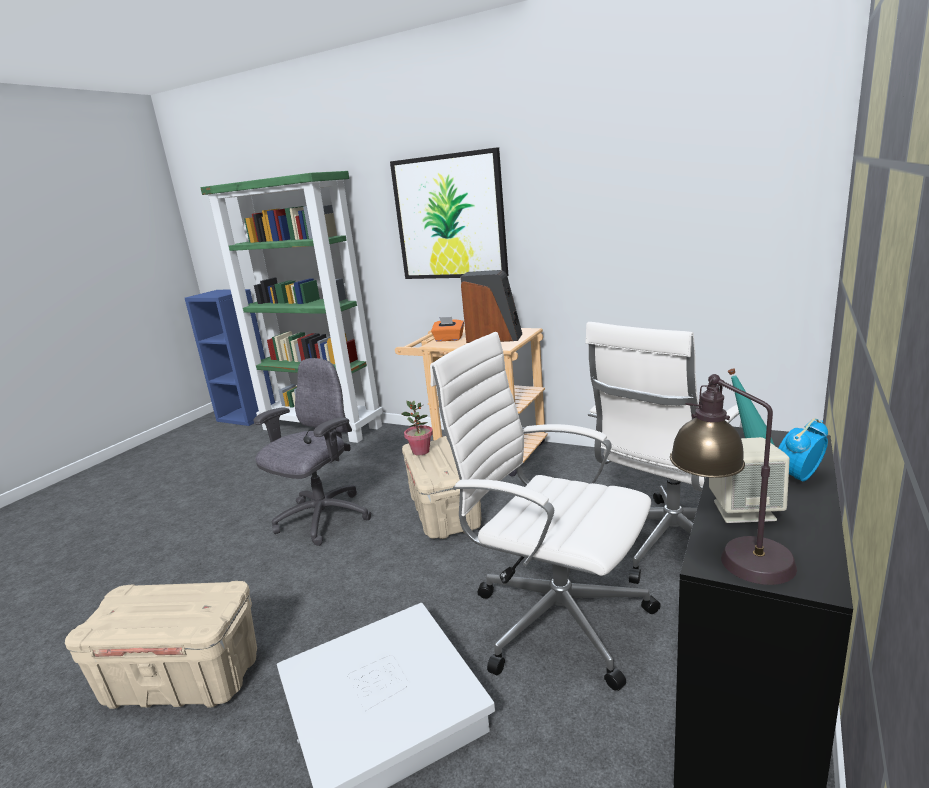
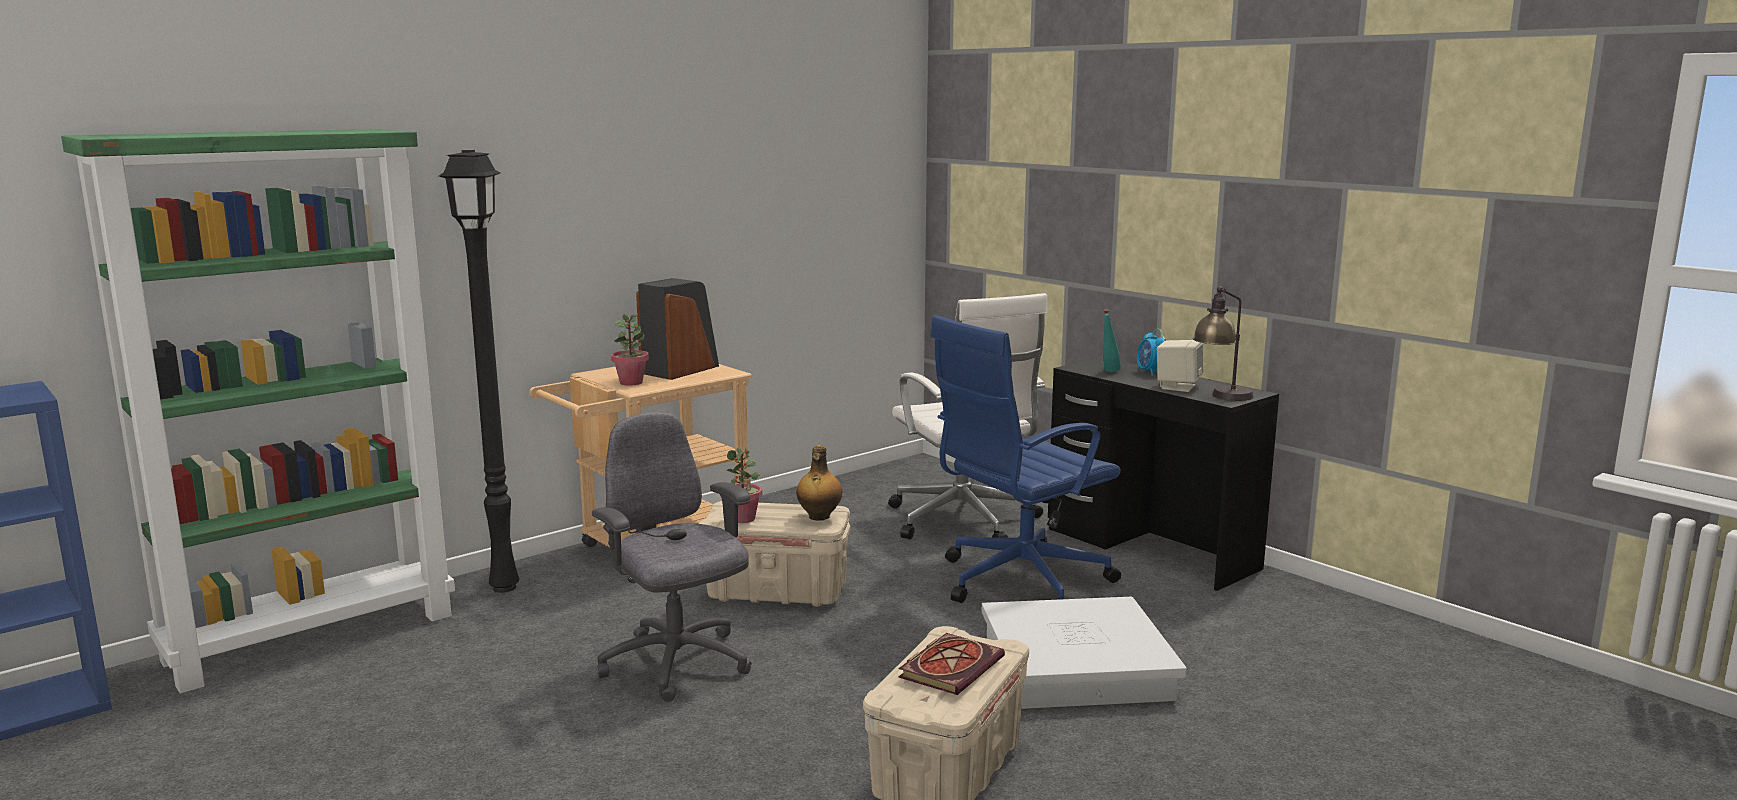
camera: 70 degrees left, 5 degrees down
(162, 608) = (951, 666): none -> book
(397, 440) = (505, 588): none -> black floor lamp
(443, 472) = (819, 517): none -> bottle
(448, 339) = (631, 382): orange tissue box -> potted plant
(450, 217) = (559, 210): picture -> none
(555, 618) = (1019, 582): white office chair -> blue office chair

